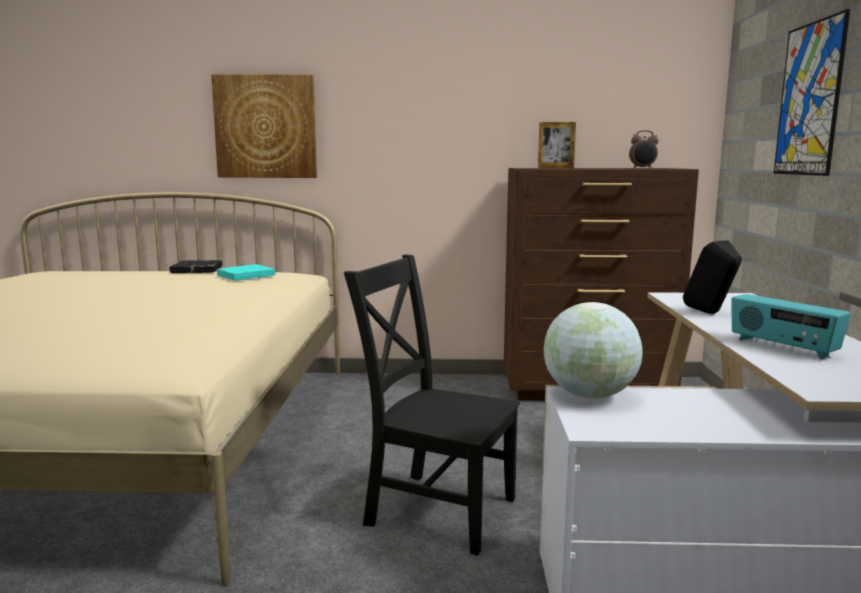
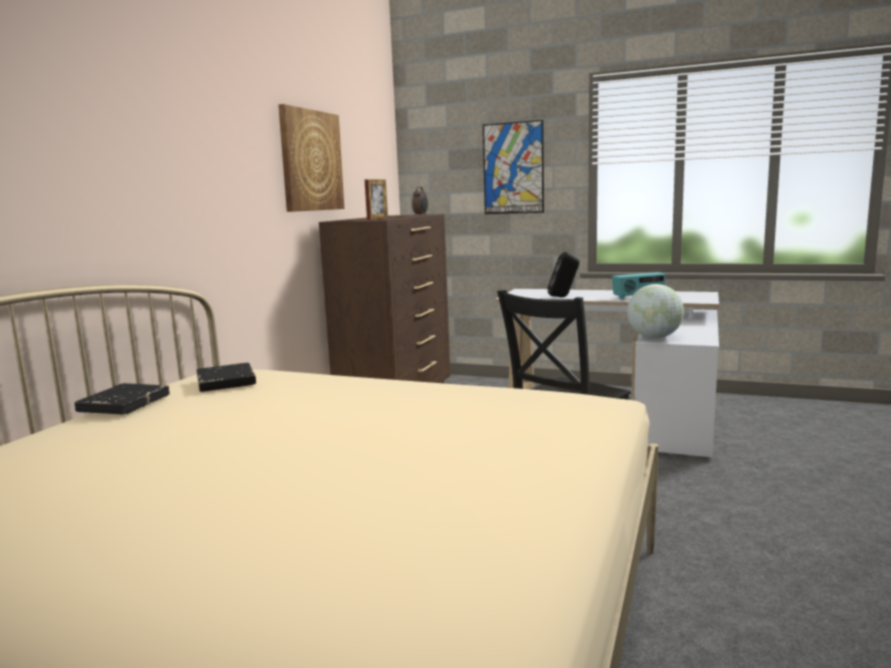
camera: 70 degrees left, 0 degrees up
(246, 276) = (226, 382): turquoise book -> black book
(266, 127) = (121, 181): picture -> picture (311, 161)

